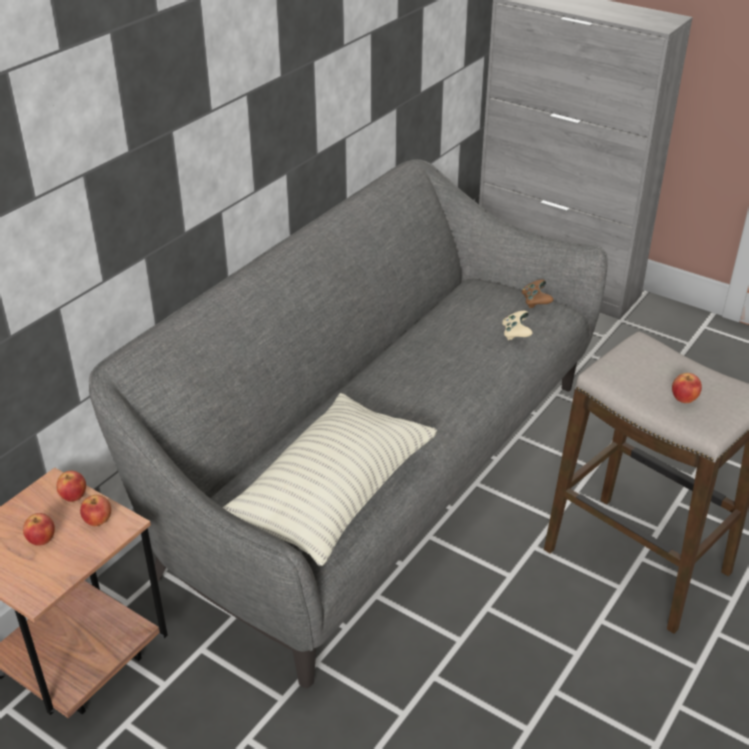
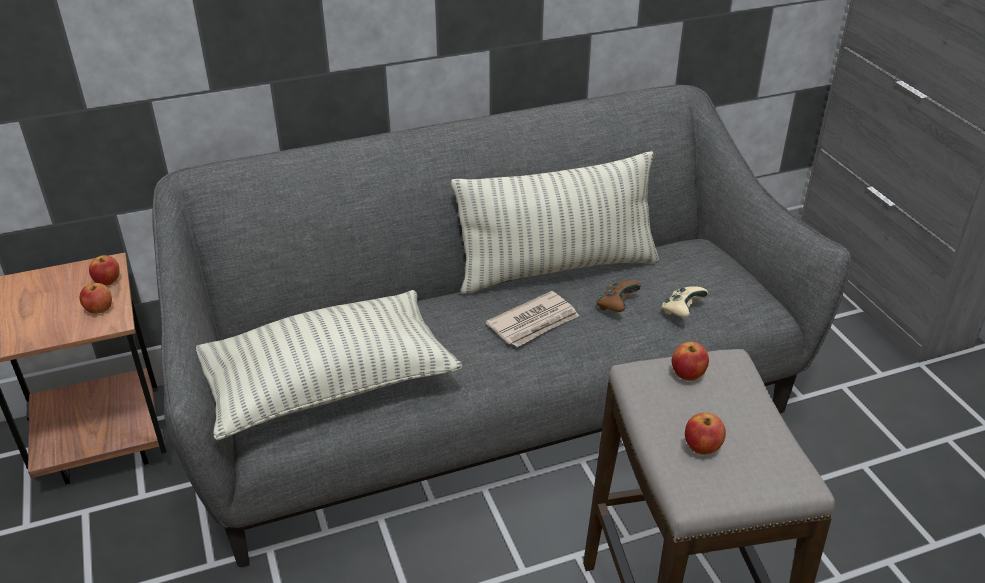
camera: 35 degrees right, 0 degrees up
(42, 540) = (47, 305): apple -> apple (688, 375)
(401, 339) = (557, 269): none -> pillow
(430, 383) = (534, 322): none -> newspaper
(535, 302) = (741, 287): brown game controller -> brown game controller (616, 305)

